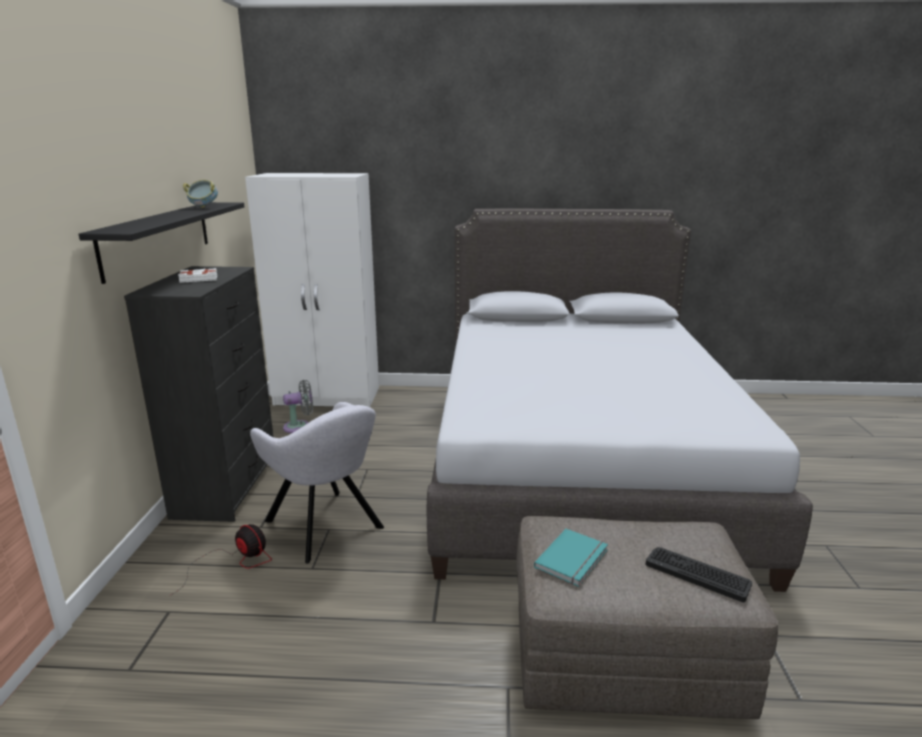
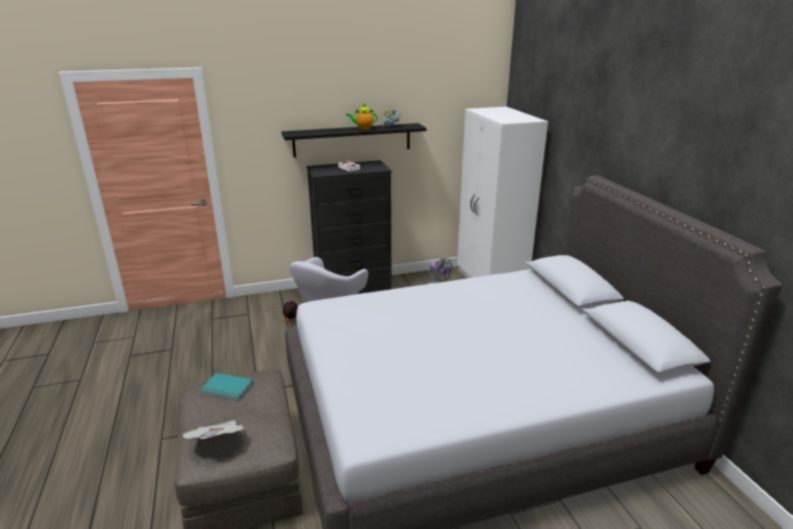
camera: 70 degrees right, 5 degrees up
(182, 213) = (363, 128): none -> teapot
(697, 573) = (218, 441): keyboard -> newspaper

